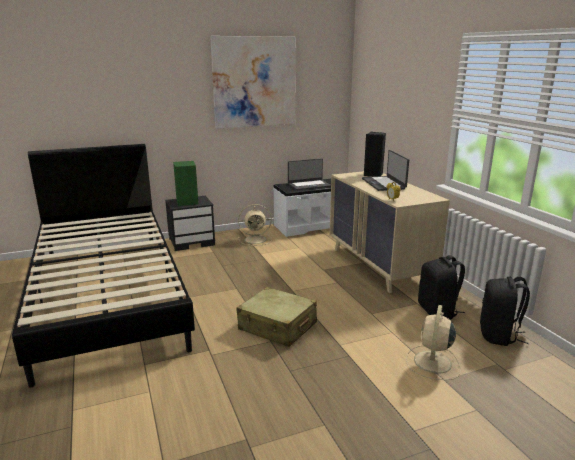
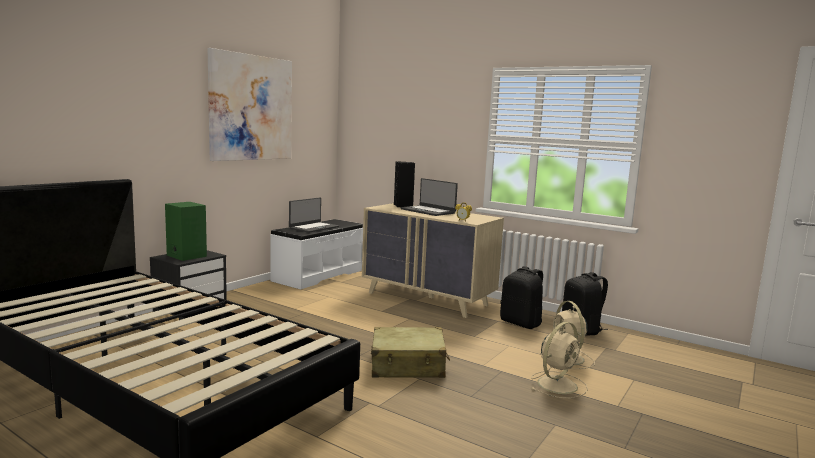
camera: 35 degrees left, 10 degrees down
(256, 239) = (270, 297): beige fan -> beige fan (558, 384)

